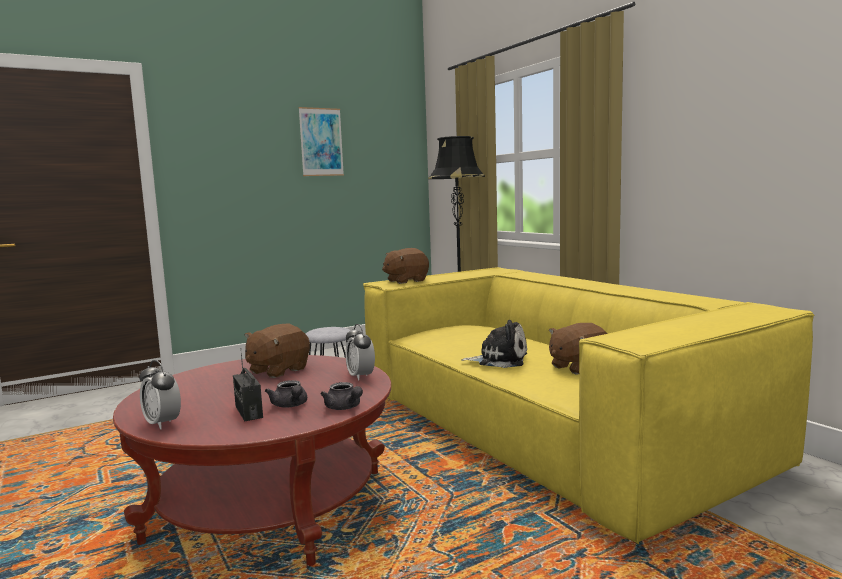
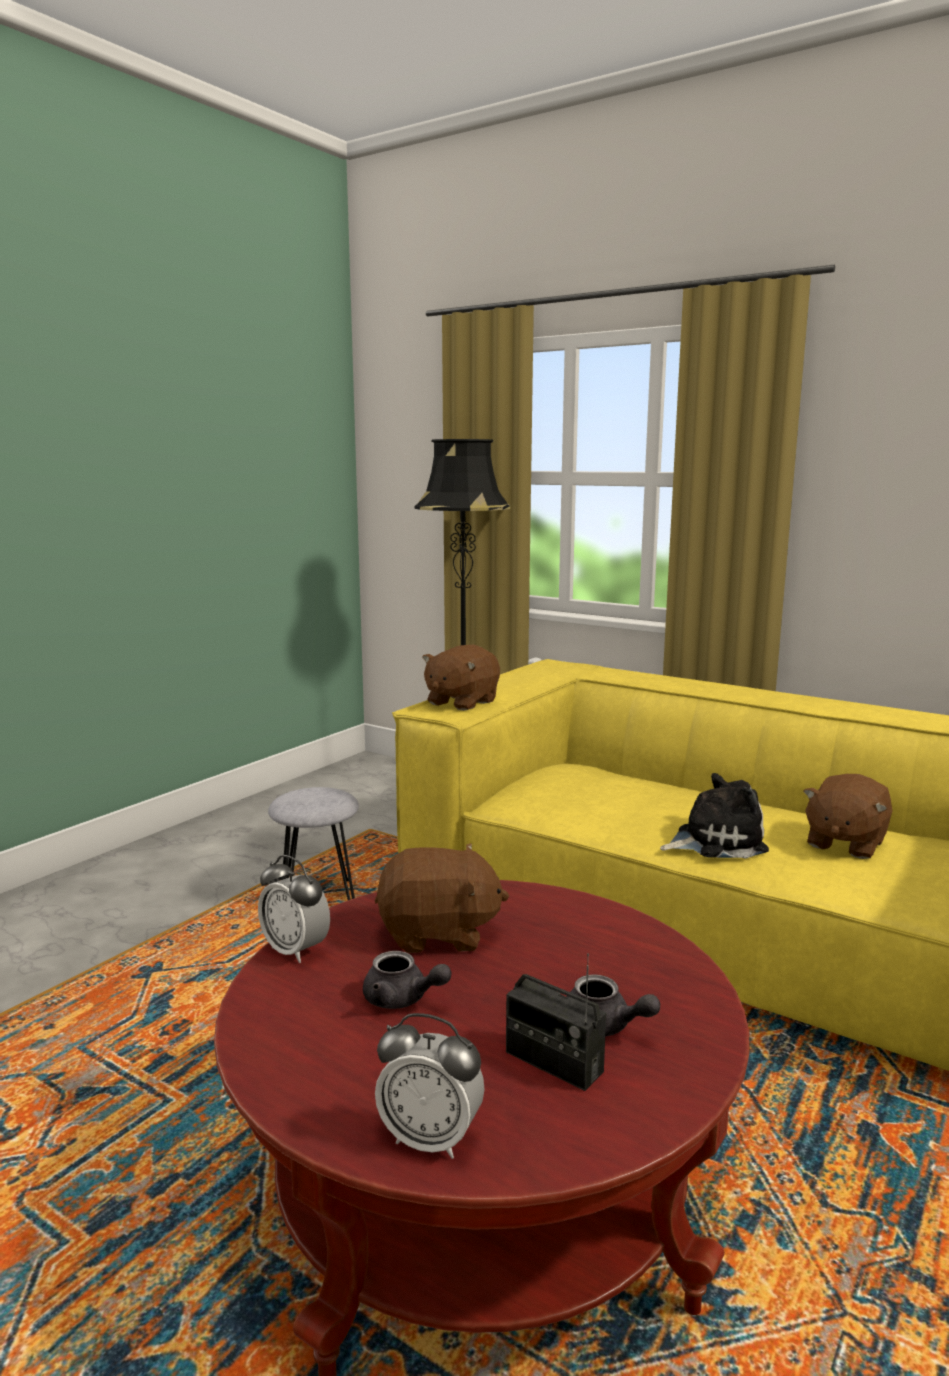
camera: 25 degrees left, 5 degrees up
(278, 370) = (438, 934): brown plush toy -> brown plush toy turned 105 degrees counterclockwise
(321, 142) = (199, 430): picture -> none
(344, 408) = (704, 1013): grey teapot -> grey teapot (402, 999)
(361, 376) = (610, 925): alarm clock -> alarm clock (295, 950)

